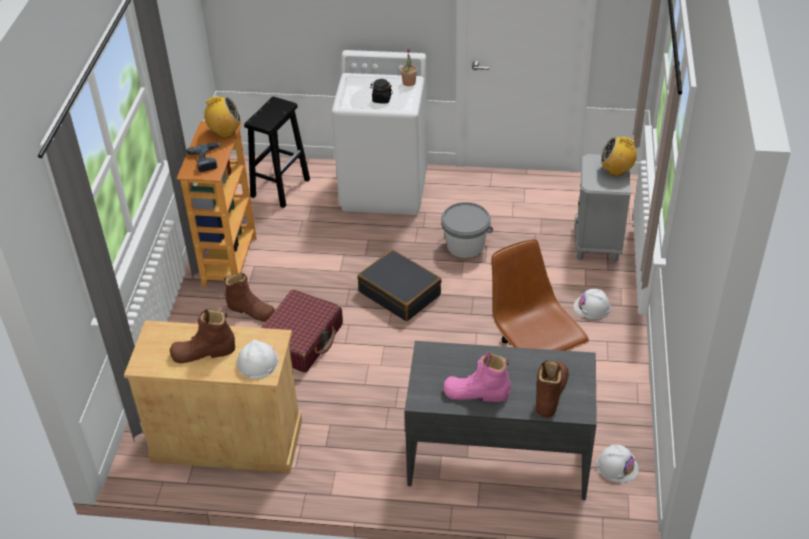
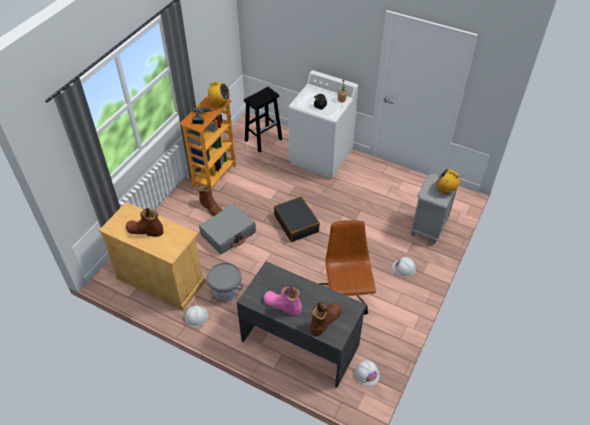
camera: 20 degrees right, 5 degrees up
(257, 362) = (169, 246): white hard hat -> white hard hat (196, 316)
(300, 339) = (228, 234): red suitcase -> grey suitcase
(465, 245) = (348, 206): grey bucket -> grey bucket (226, 290)

